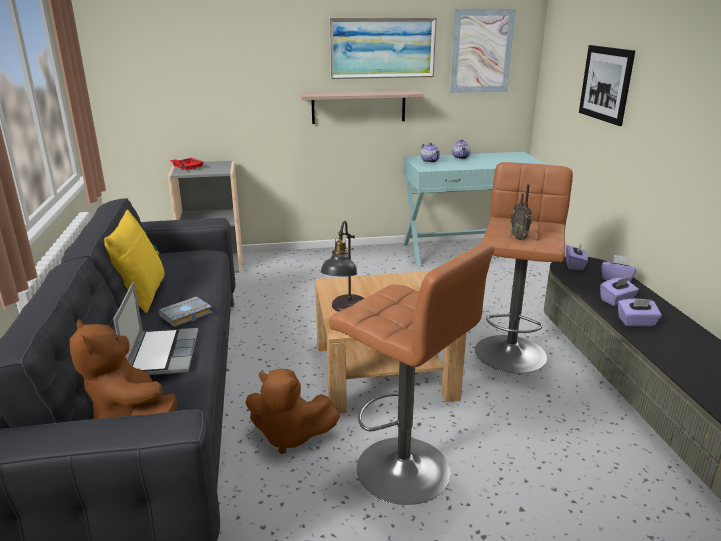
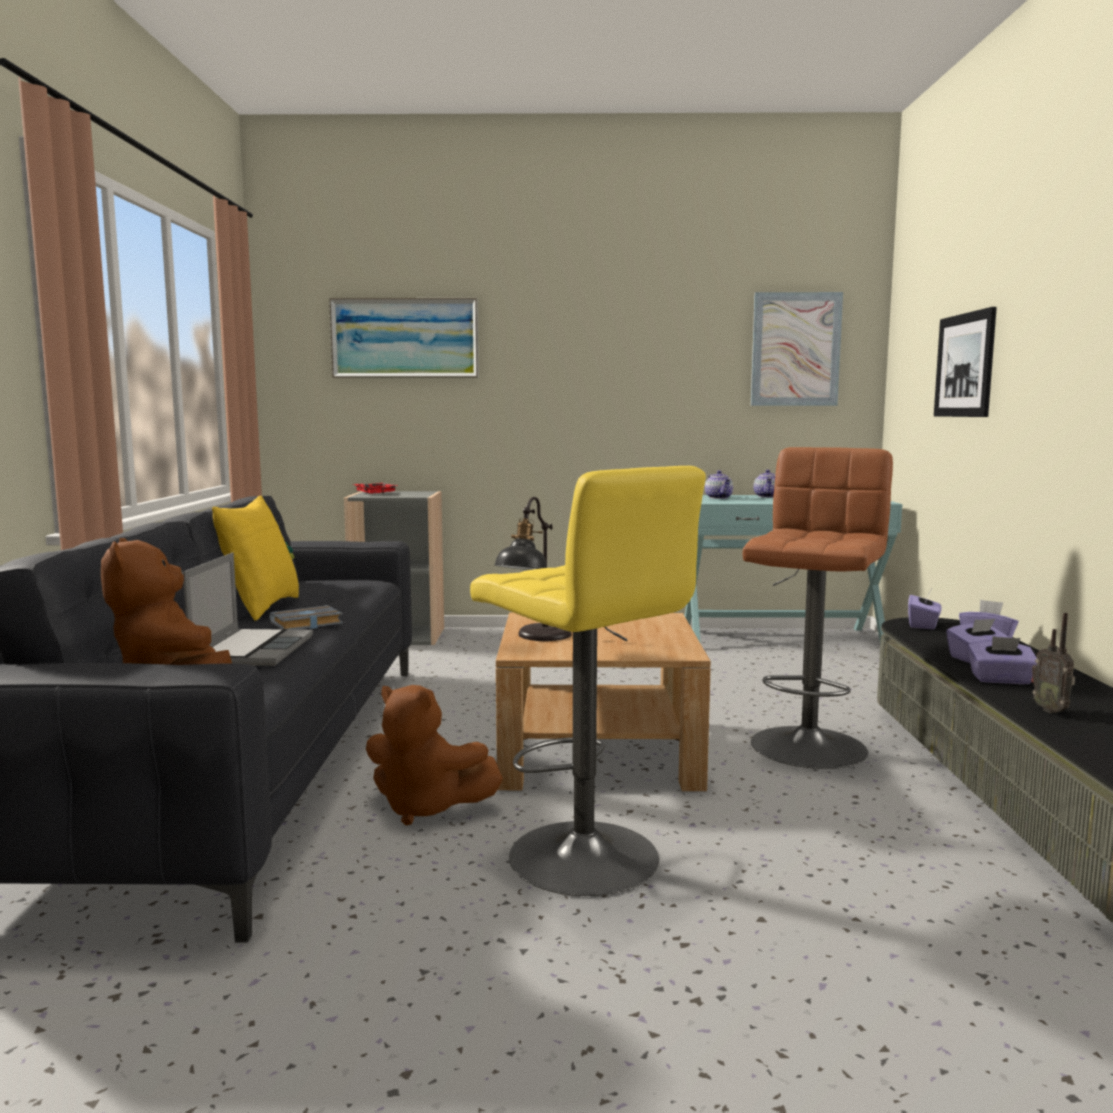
camera: 10 degrees right, 15 degrees down
(358, 107) = (618, 422): shelf -> none
(382, 48) = (652, 343): picture -> picture (405, 338)
(403, 470) = (583, 858): brown stool -> yellow stool
(519, 238) = (803, 540): radio -> radio (1051, 710)

